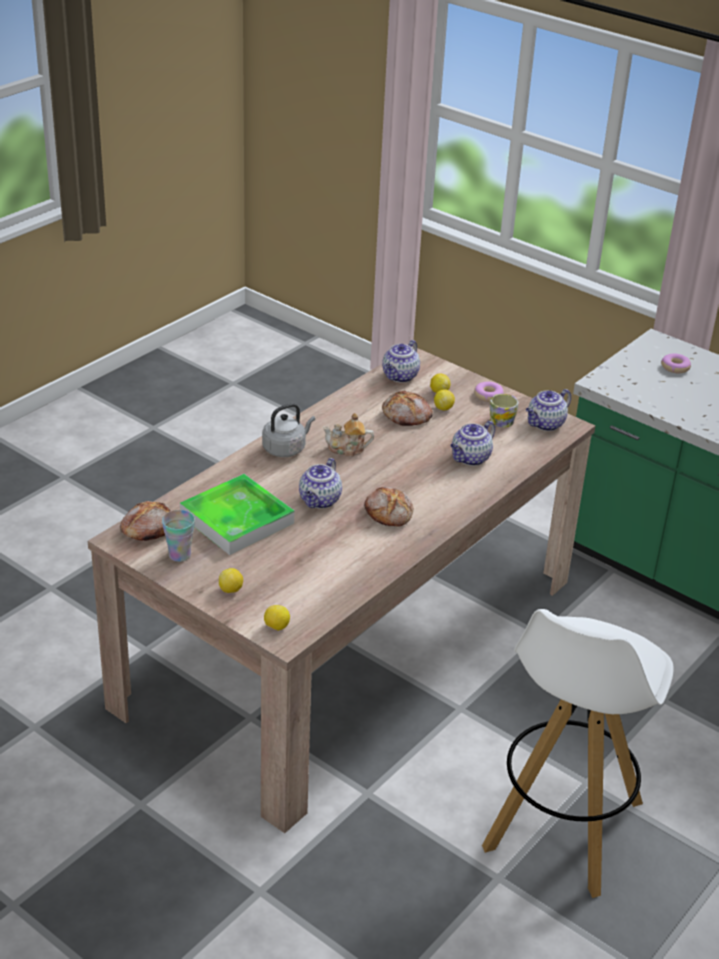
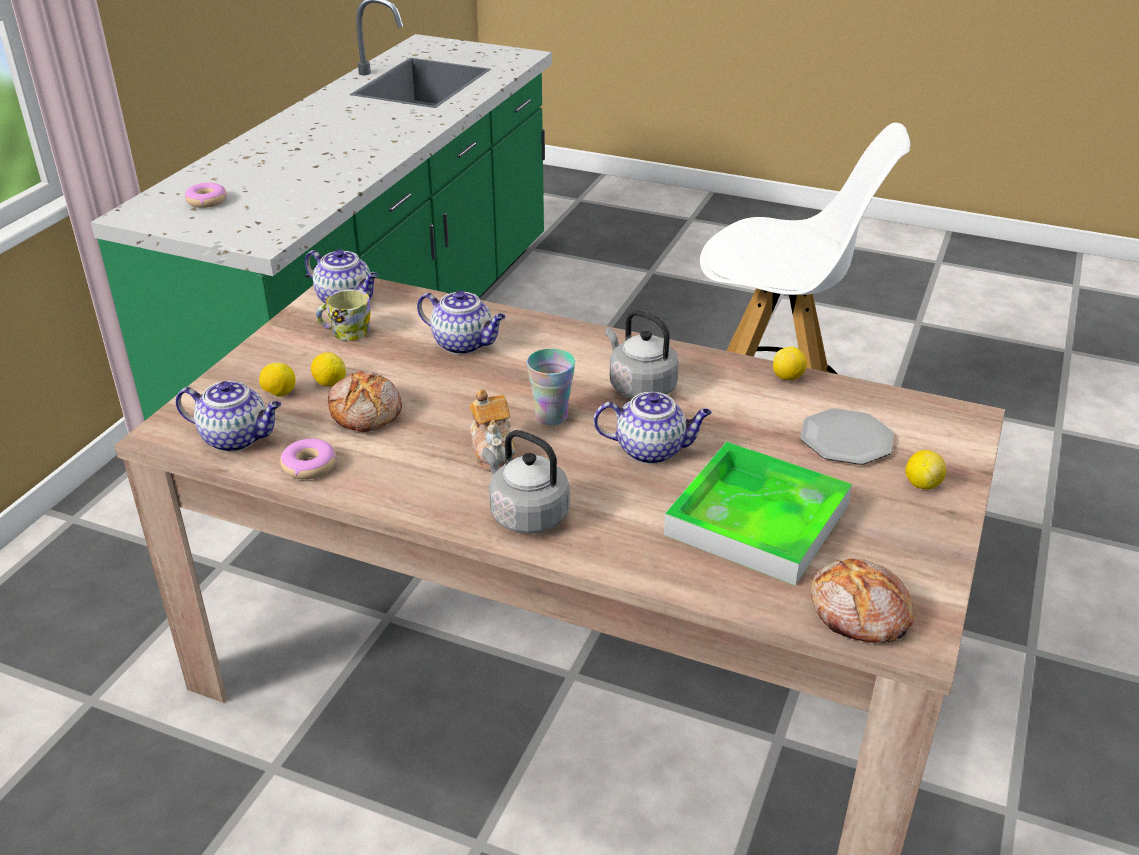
camera: 105 degrees left, 0 degrees up
(179, 555) = (893, 556): cup -> cup (551, 416)
(276, 627) = (954, 429): lemon -> lemon (788, 378)
(290, 576) = (845, 440): none -> plate
(389, 513) = (639, 387): bread -> grey kettle
(488, 396) = (279, 351): donut -> donut (309, 466)

